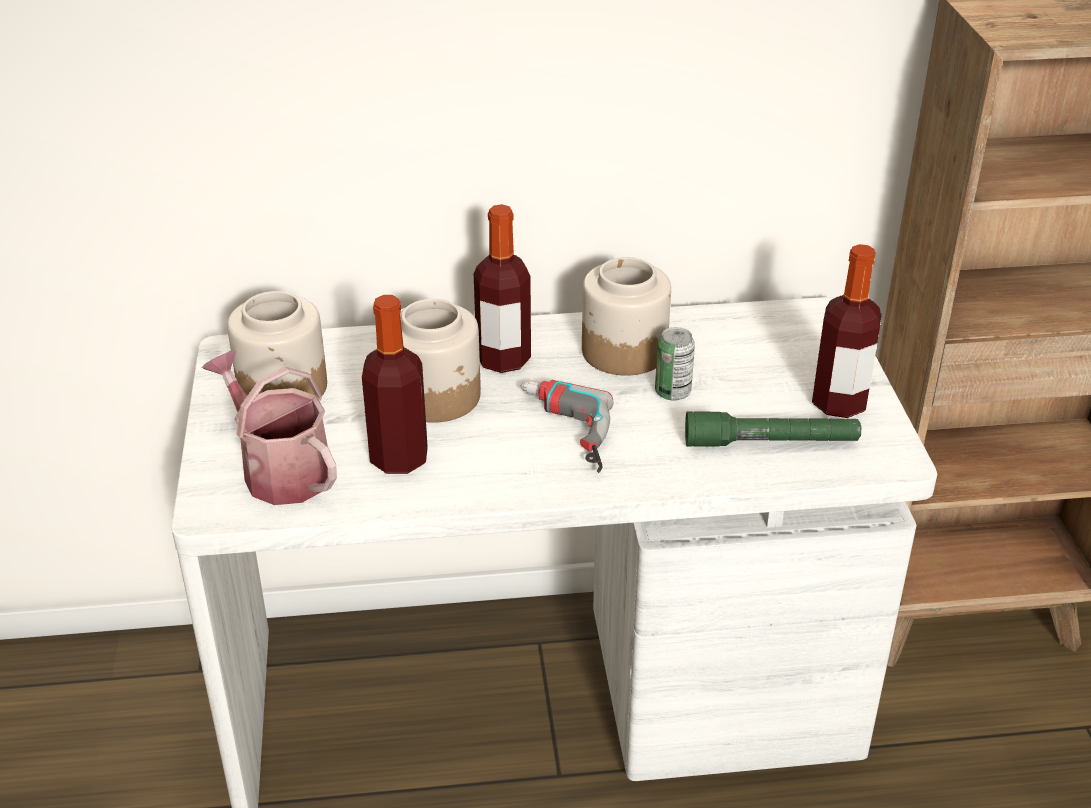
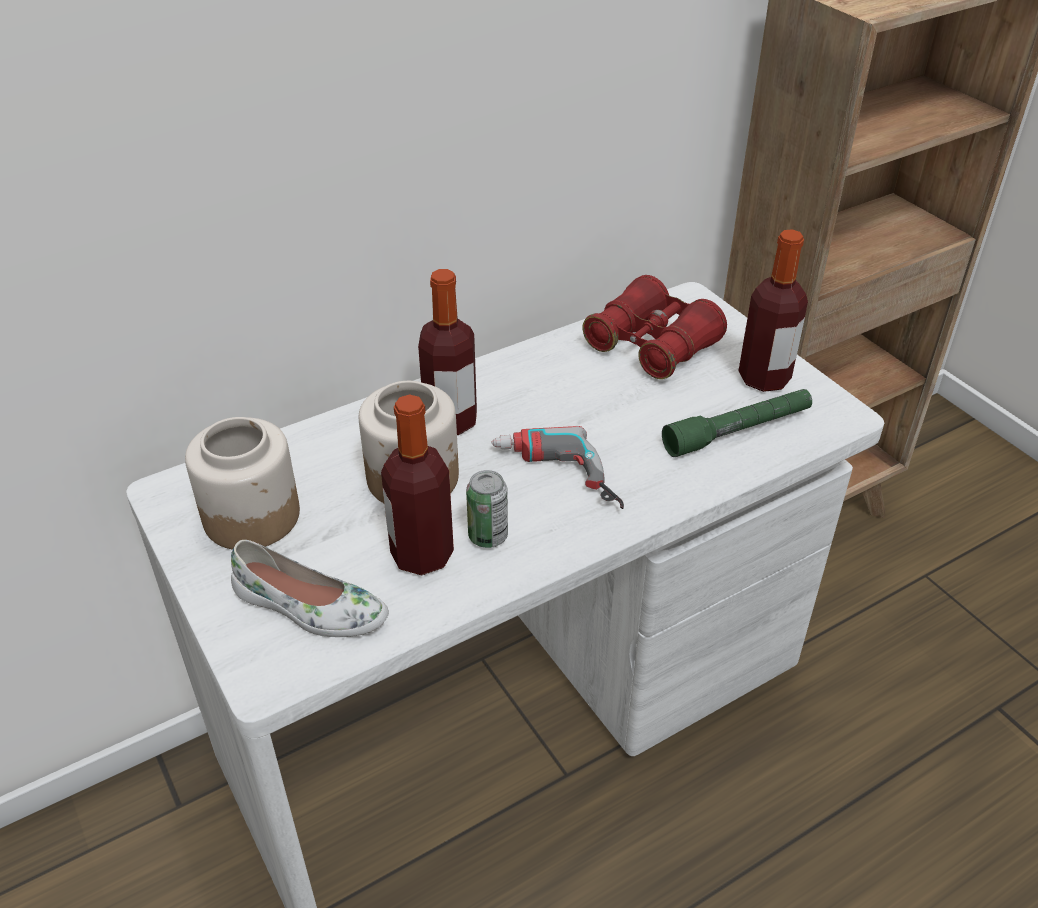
camera: 25 degrees left, 5 degrees up
(279, 470) = (309, 608): watering can -> white shoe
(623, 351) = (552, 381): jar -> none
(672, 392) = (623, 408): can -> can (488, 536)
(747, 345) = (652, 345): none -> red binoculars

